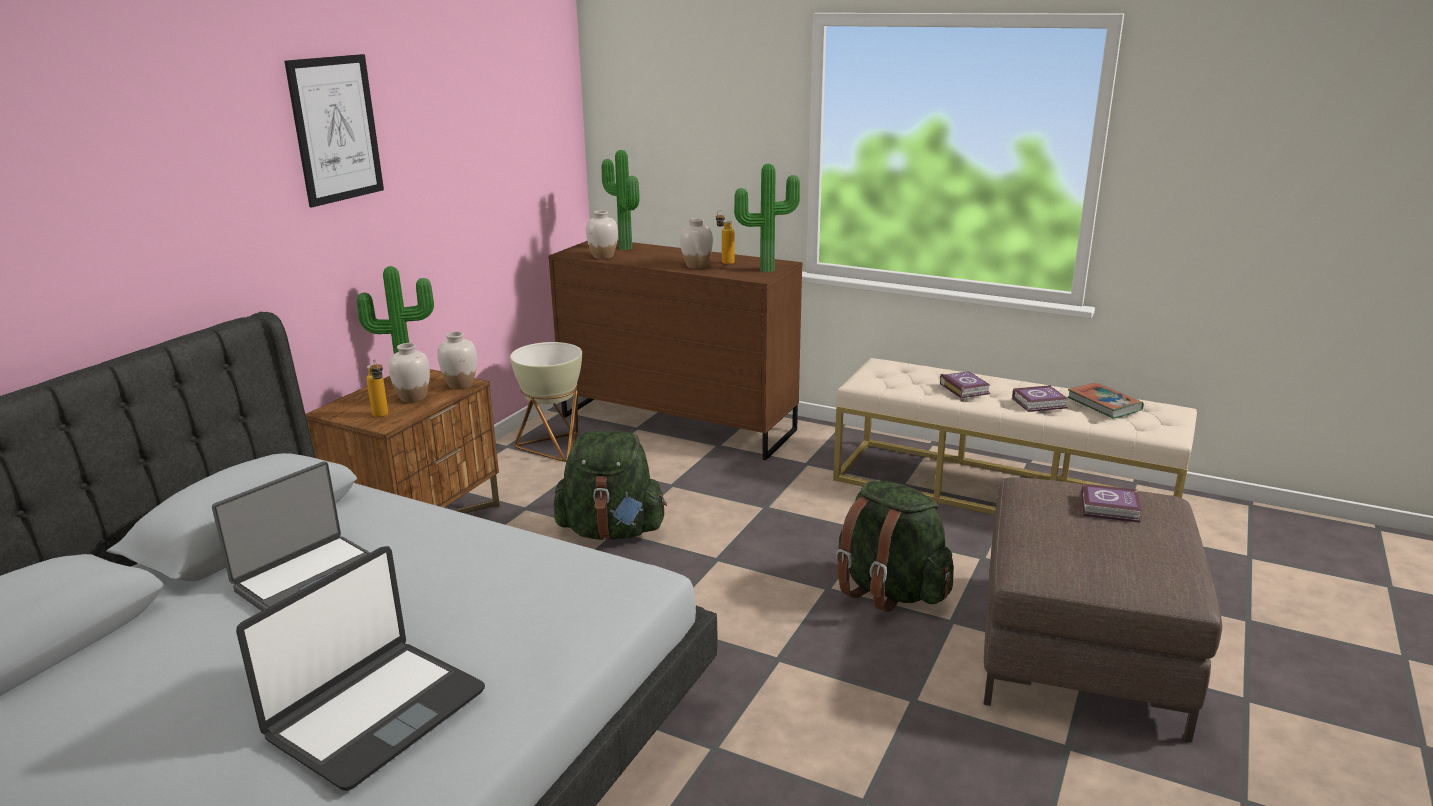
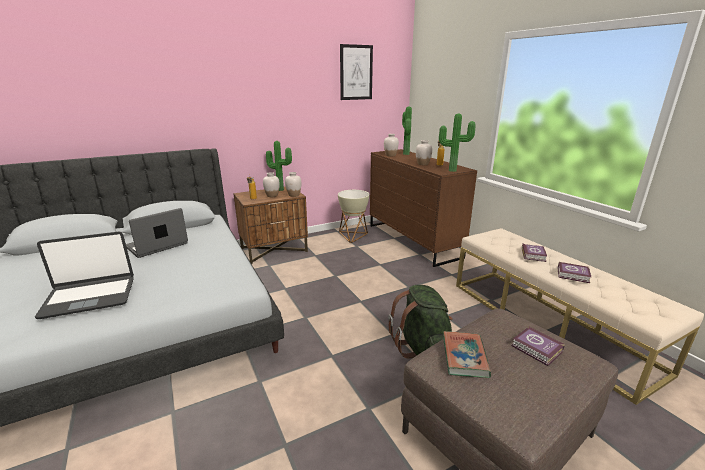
camera: 35 degrees right, 0 degrees up
(310, 578) = (157, 246): laptop -> laptop turned 150 degrees clockwise
(336, 129) = (264, 81): picture -> picture (356, 72)
(612, 531) = (334, 274): green backpack -> none
(1104, 404) = (621, 288): book -> book (464, 357)

